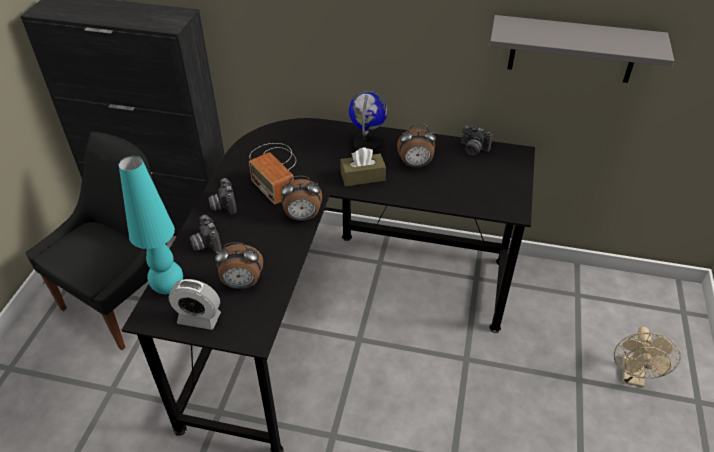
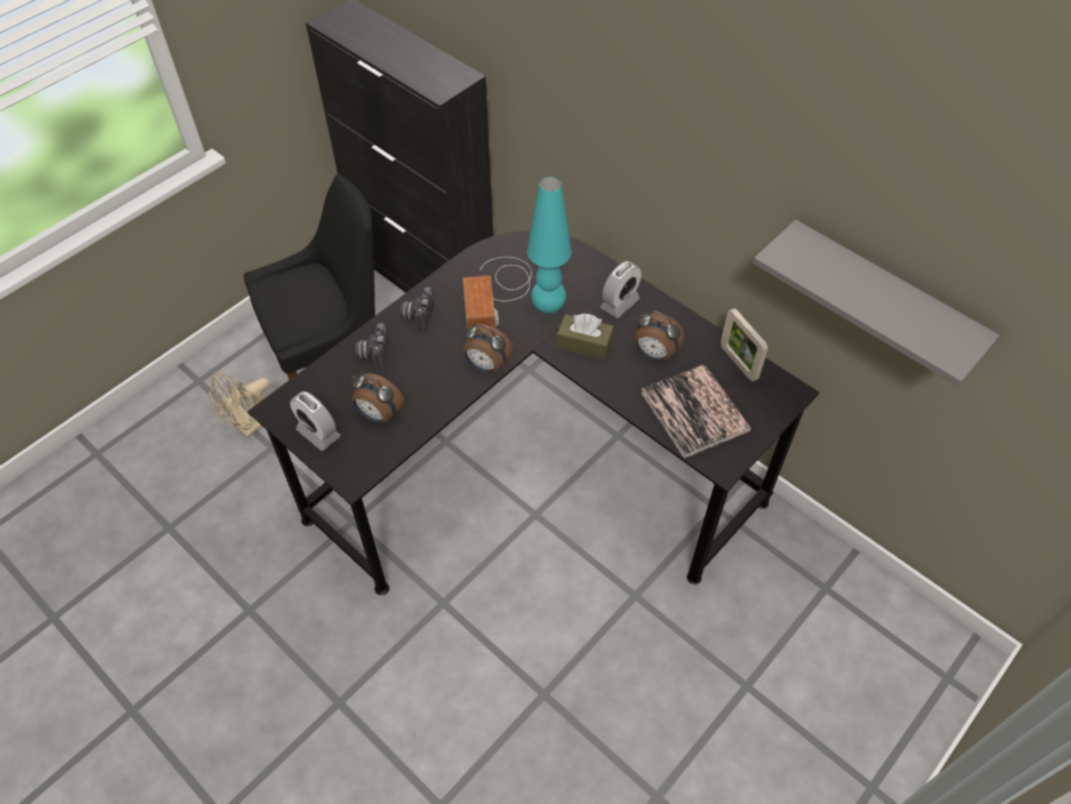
camera: 30 degrees right, 10 degrees up
(169, 288) = (311, 387): turquoise table lamp -> turquoise table lamp (548, 308)
(367, 144) = (619, 303): globe -> alarm clock
(470, 187) = (694, 411): none -> book
(473, 149) = (738, 363): camera -> picture frame
(632, 377) = (814, 717): beige fan -> beige fan (250, 426)

